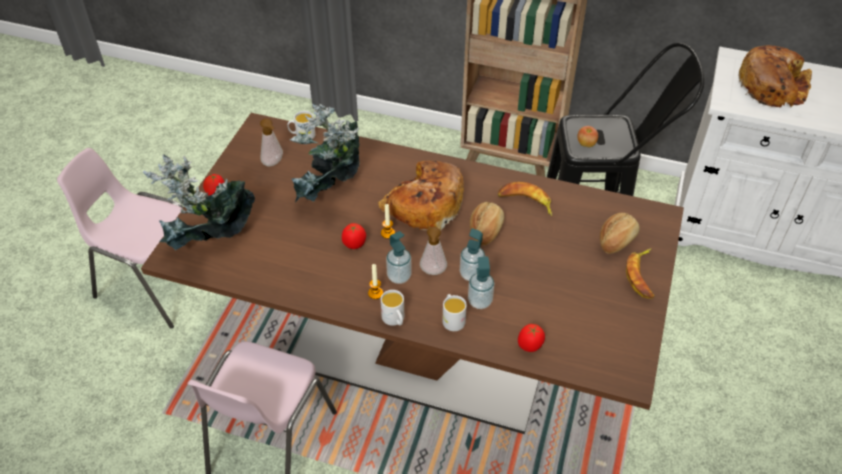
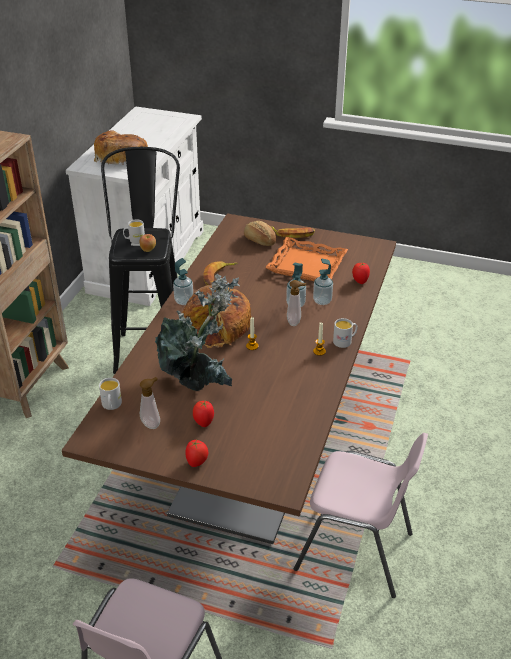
camera: 90 degrees left, 10 degrees down
(211, 245) = (268, 458): potted plant -> none
(354, 245) = (266, 364): tomato -> tomato (203, 422)
(399, 276) = (300, 339): soap dispenser -> soap dispenser (184, 301)
(452, 319) = (340, 314): white mug -> white mug (134, 240)
(486, 230) = (248, 296): bread -> none
(563, 289) = (307, 265): none -> orange tray

